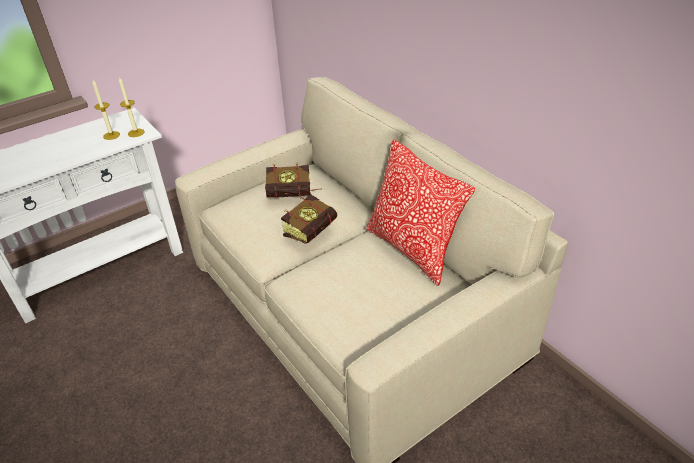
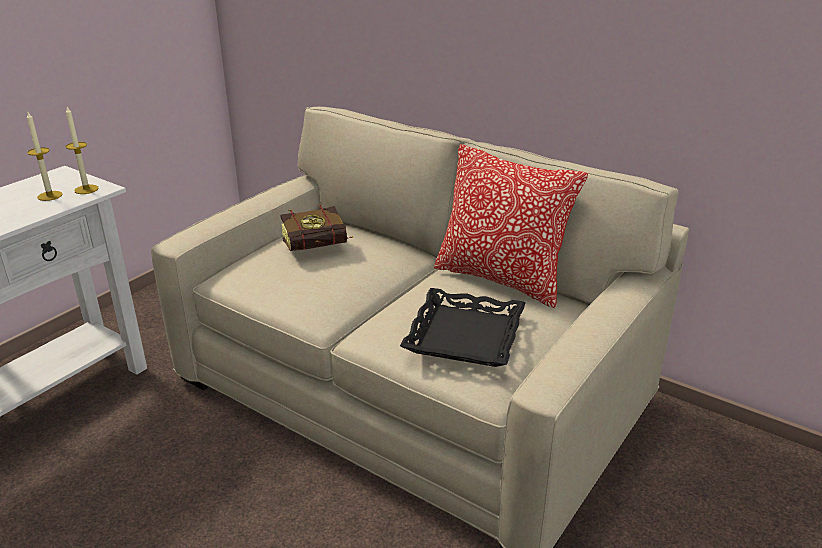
camera: 20 degrees left, 10 degrees down
(314, 230) = (368, 278): book -> none
(356, 298) = (466, 336): none -> black tray

